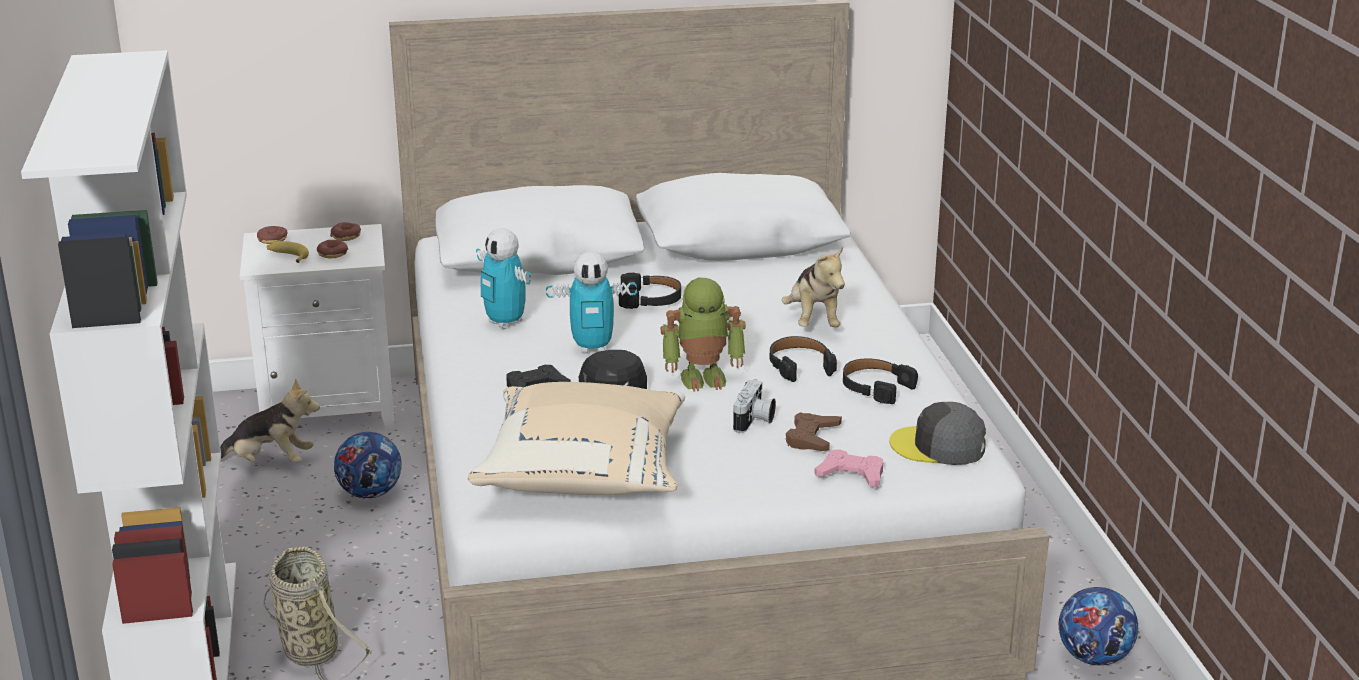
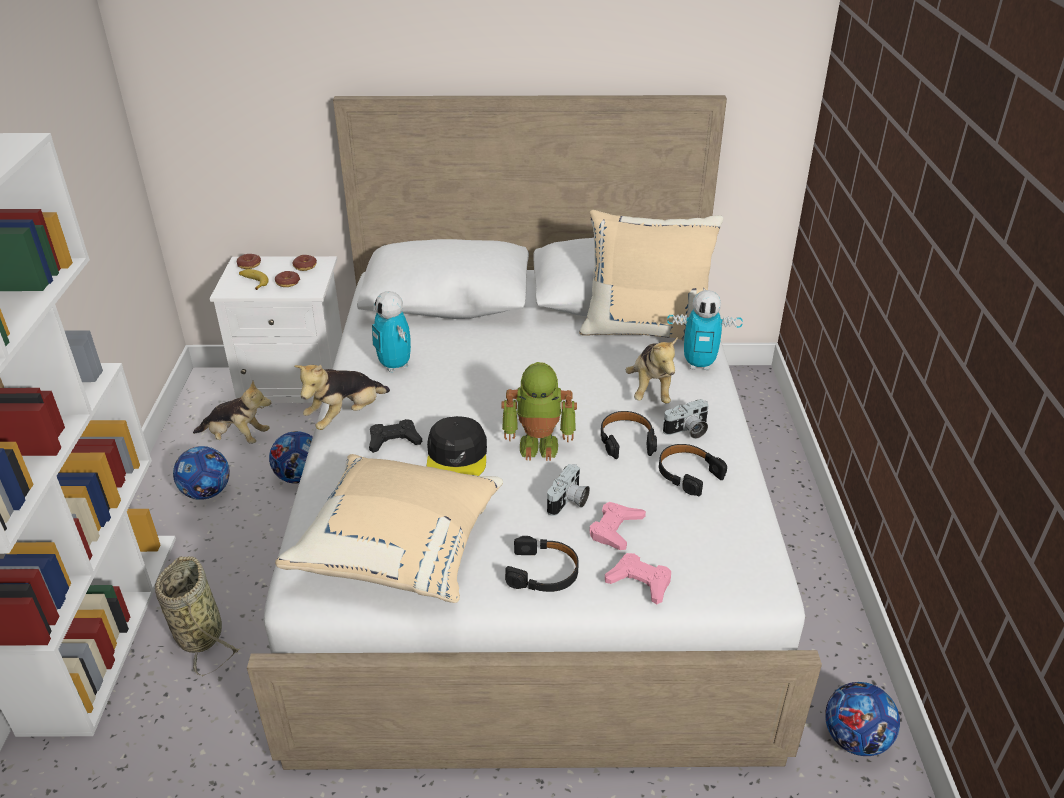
camera: 10 degrees right, 10 degrees up
(255, 519) = (207, 492): none -> football
(469, 371) = (346, 416): none -> plush toy
(593, 348) = (456, 401): toy robot -> toy robot (699, 365)
(650, 299) = (520, 352): black headphones -> black headphones (543, 572)
(790, 268) = (647, 329): none -> beige pillow
(812, 437) = (615, 529): brown game controller -> pink game controller
(864, 353) = (687, 431): none -> camera
(939, 446) = (730, 555): grey cap -> none

